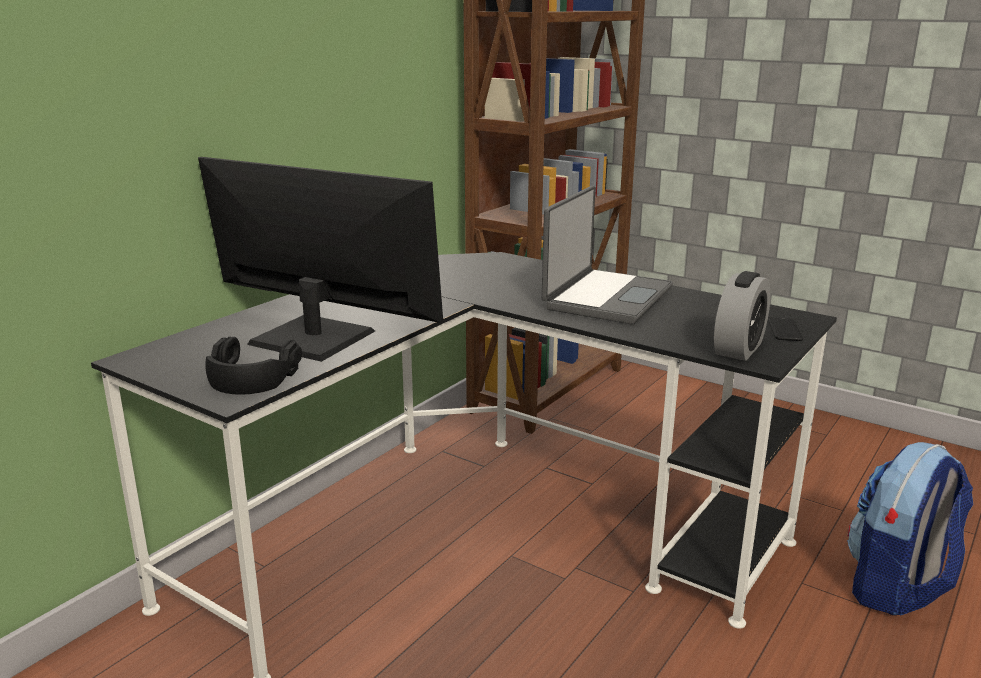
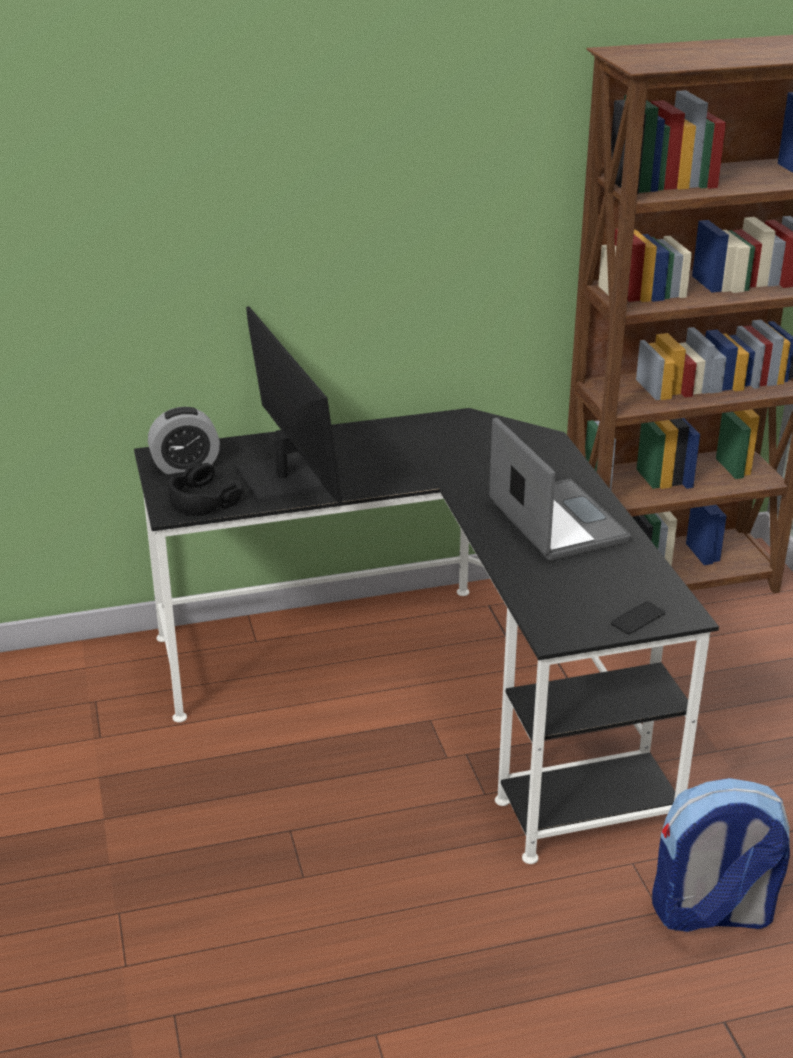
camera: 40 degrees right, 10 degrees up
(606, 298) = (555, 523): laptop -> laptop turned 90 degrees counterclockwise
(738, 349) = (560, 618): alarm clock -> alarm clock (185, 465)

